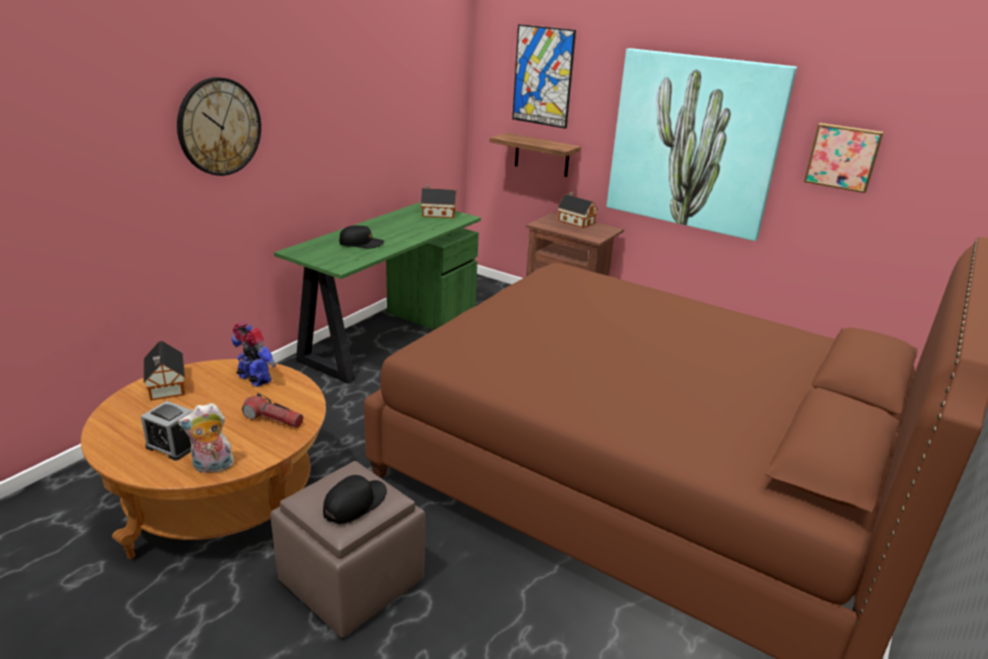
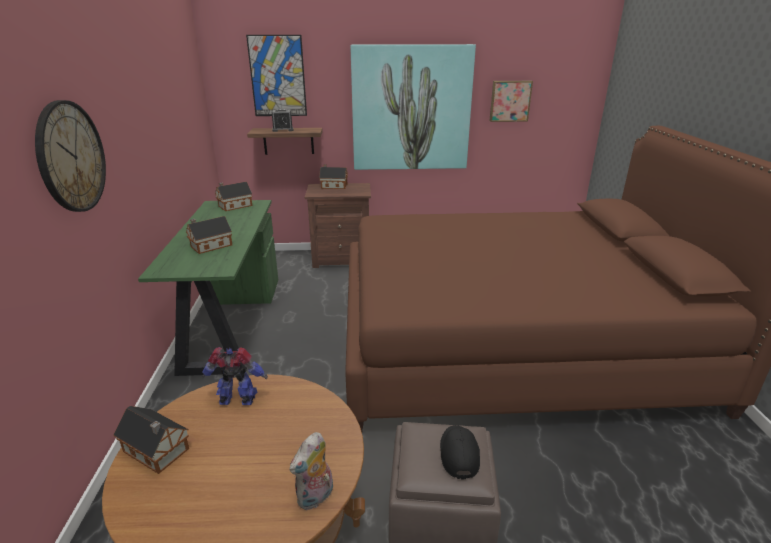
camera: 35 degrees left, 0 degrees up
(173, 446) = (249, 502): alarm clock -> alarm clock (283, 130)
(273, 419) = (306, 425): flashlight -> none
(361, 244) = (209, 246): black cap -> toy house

